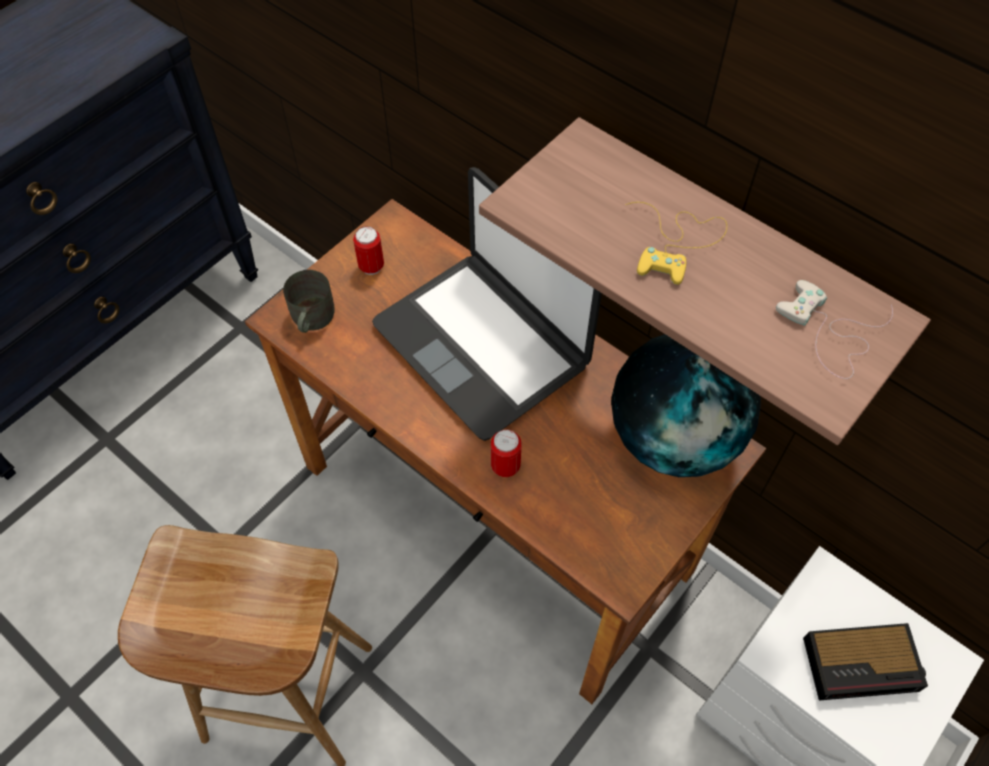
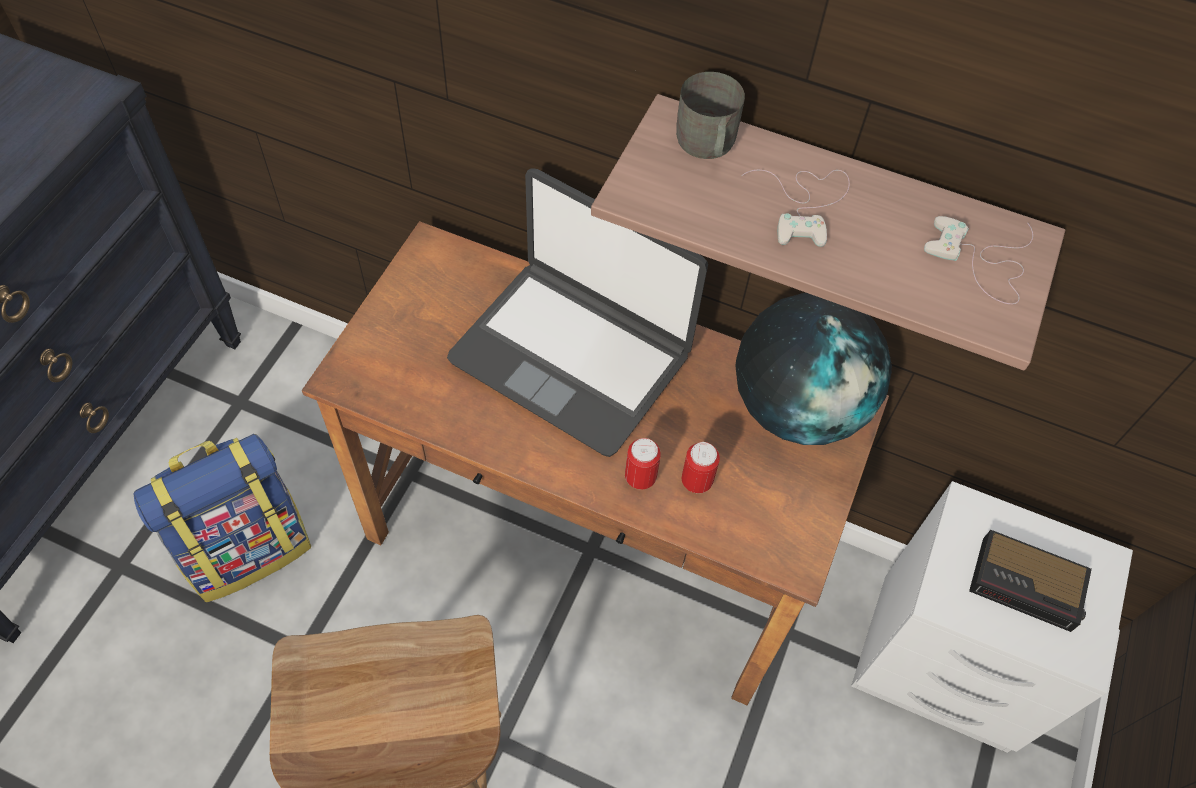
camera: 20 degrees left, 0 degrees up
(209, 449) = (247, 547): none -> backpack
(311, 319) = (376, 371): grey mug -> grey mug (706, 145)
(371, 266) = (423, 299): can -> can (696, 482)
(677, 243) = (805, 204): yellow game controller -> white game controller
(863, 664) = (1028, 585): alarm clock -> alarm clock turned 45 degrees clockwise

